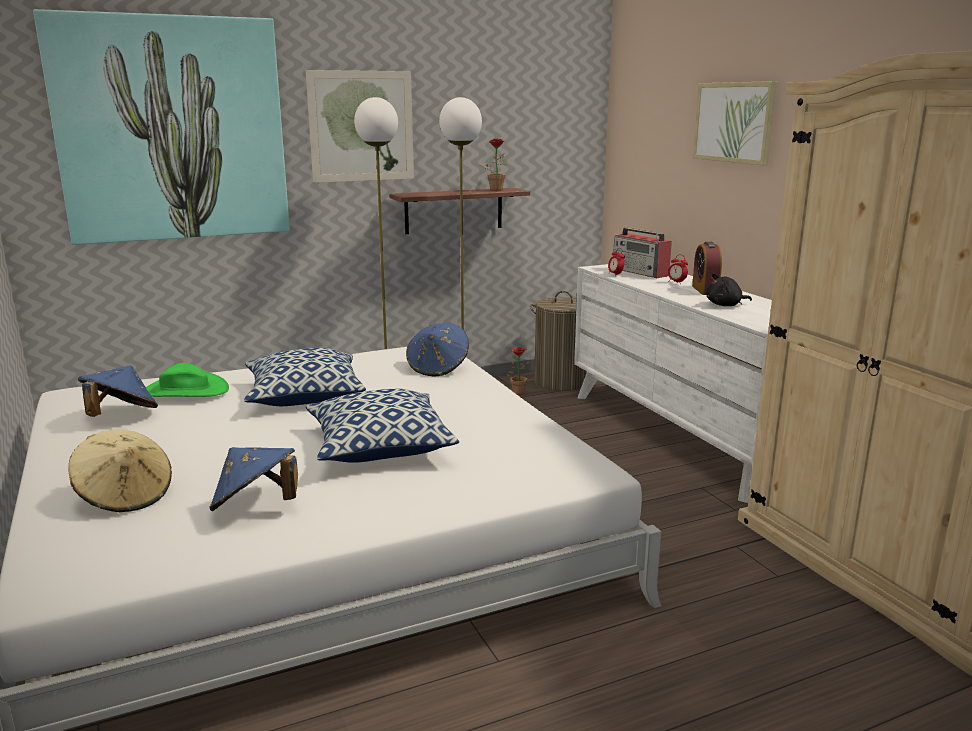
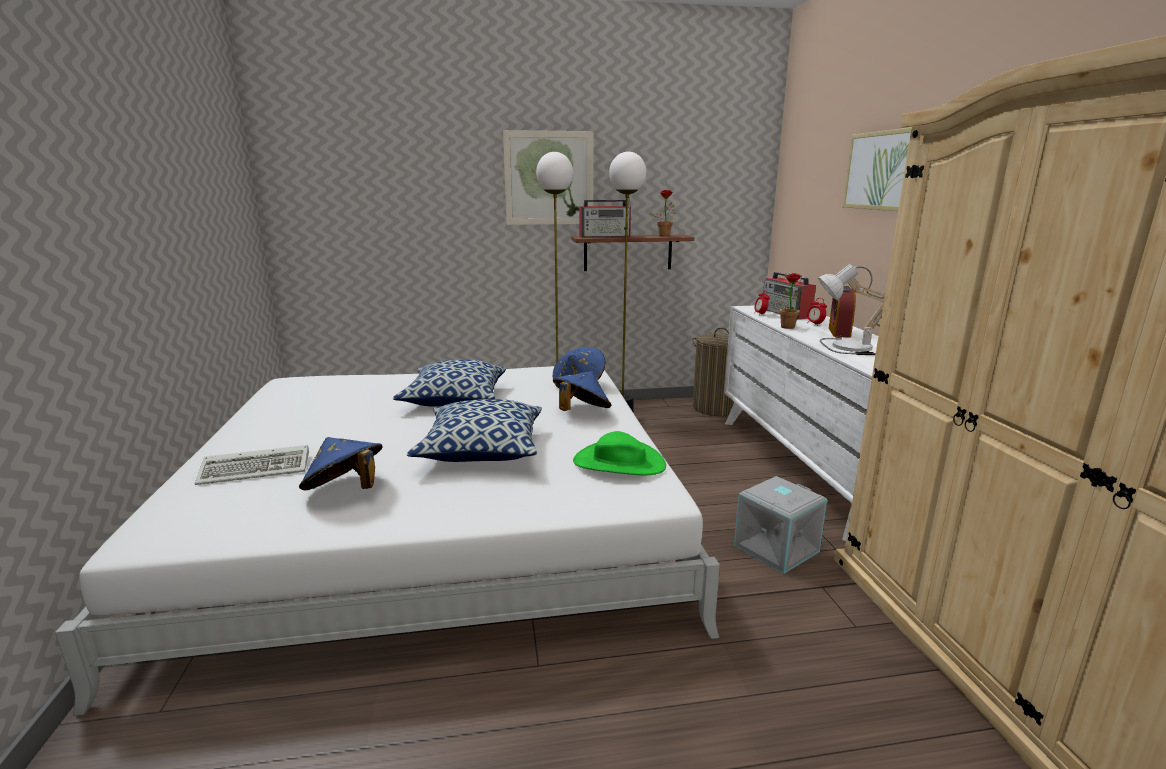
camera: 15 degrees right, 0 degrees up
(121, 416) = (305, 402): blue hat -> blue hat (581, 412)
(125, 497) = (258, 468): beige hat -> keyboard
(172, 130) = (394, 179): picture -> none
(184, 391) = (366, 387): green hat -> green hat (618, 463)
(431, 193) = (605, 236): none -> radio
(517, 392) = (673, 413): potted plant -> potted plant (786, 326)
(679, 516) = (775, 547): none -> grey storage box
(725, 305) = (850, 347): black plush toy -> table lamp

